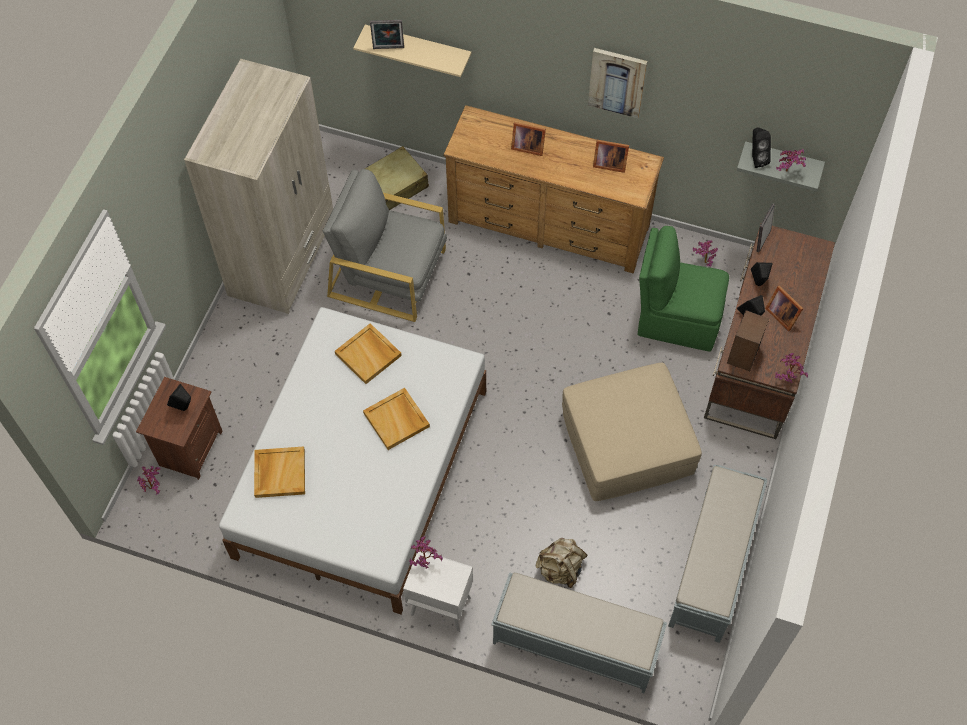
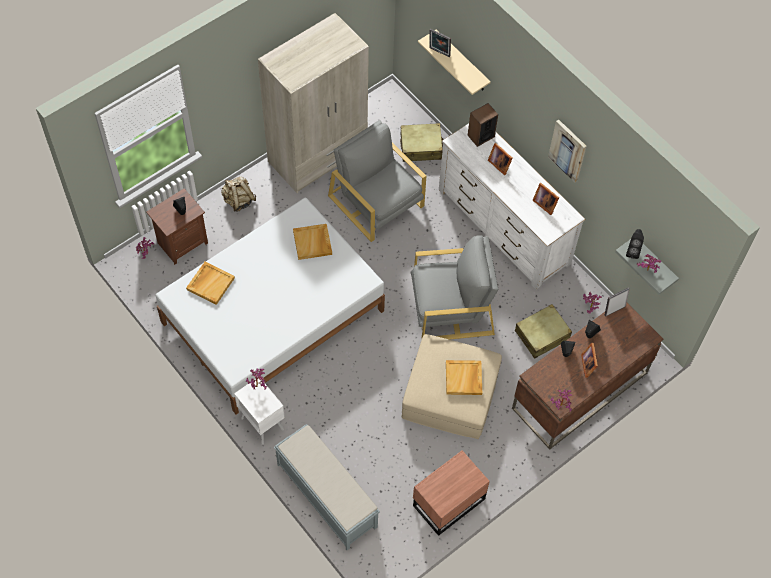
camera: 30 degrees right, 0 degrees up
(397, 420) = (301, 292): beige tray -> beige tray (464, 378)
(549, 224) = (503, 226): brown dresser -> white dresser
(557, 344) = (451, 307): none -> grey armchair
(560, 569) = (350, 446): beige backpack -> beige backpack (238, 200)
(676, 319) = (542, 335): green chair -> beige suitcase
(712, 565) = (447, 502): grey bench -> brown nightstand
(742, 354) = (543, 375): speaker -> speaker (480, 136)

